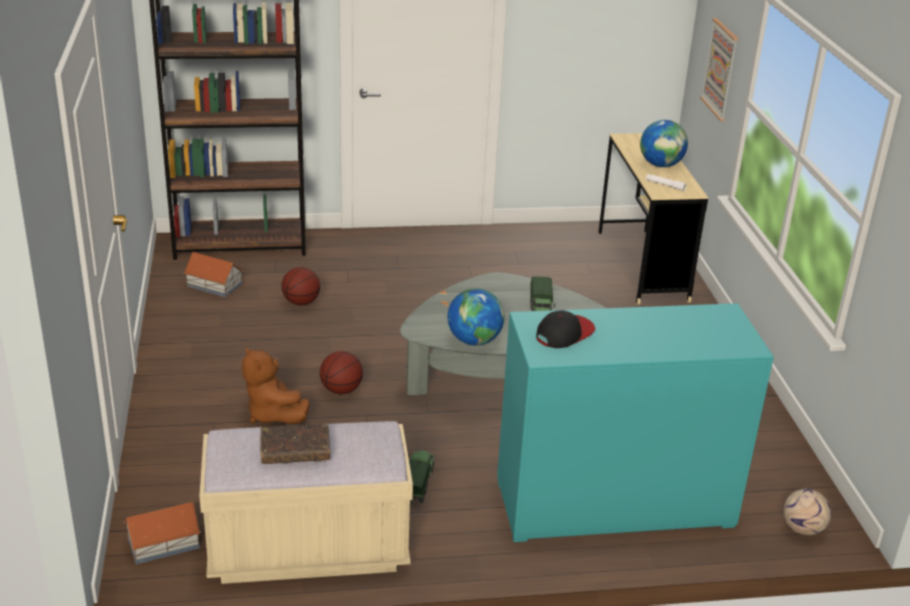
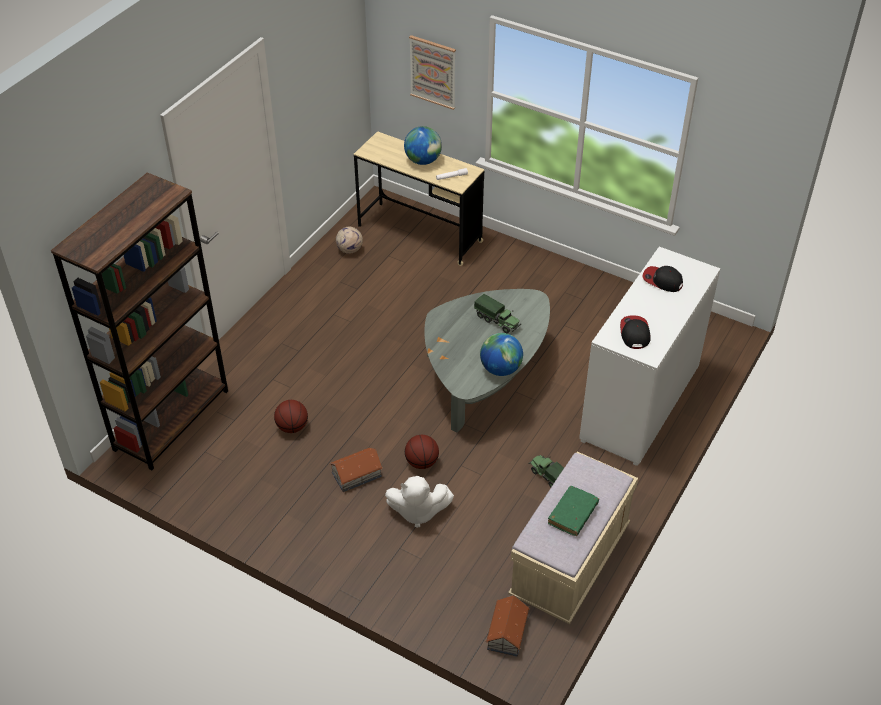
camera: 50 degrees left, 15 degrees up
(214, 285) = (217, 463): toy house -> toy house (357, 474)
(273, 414) = (417, 512): brown plush toy -> white plush toy
(295, 451) = (572, 514): brown book -> green book
(614, 505) = (640, 403): turquoise dresser -> white dresser
(682, 323) = (662, 281): none -> cap
(803, 529) = (718, 343): football -> football (350, 250)

